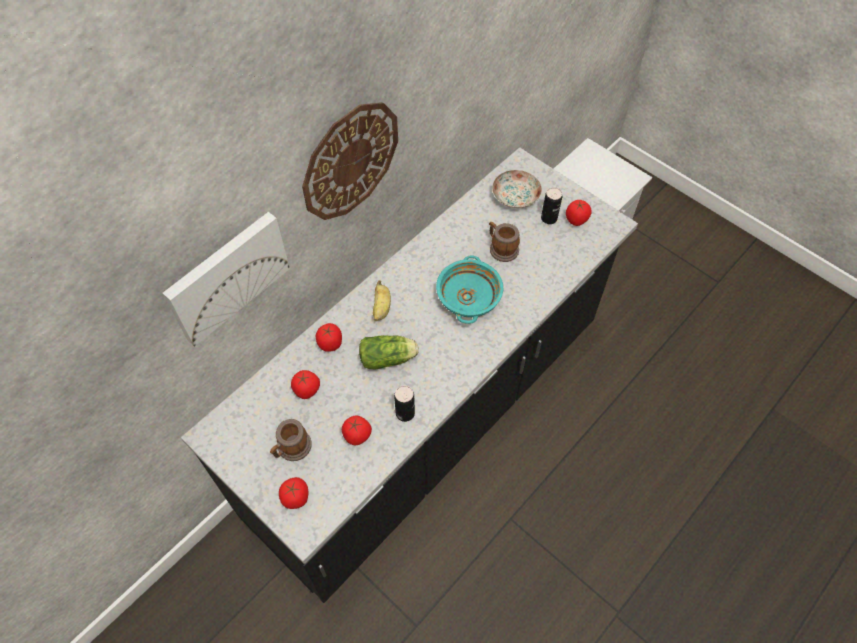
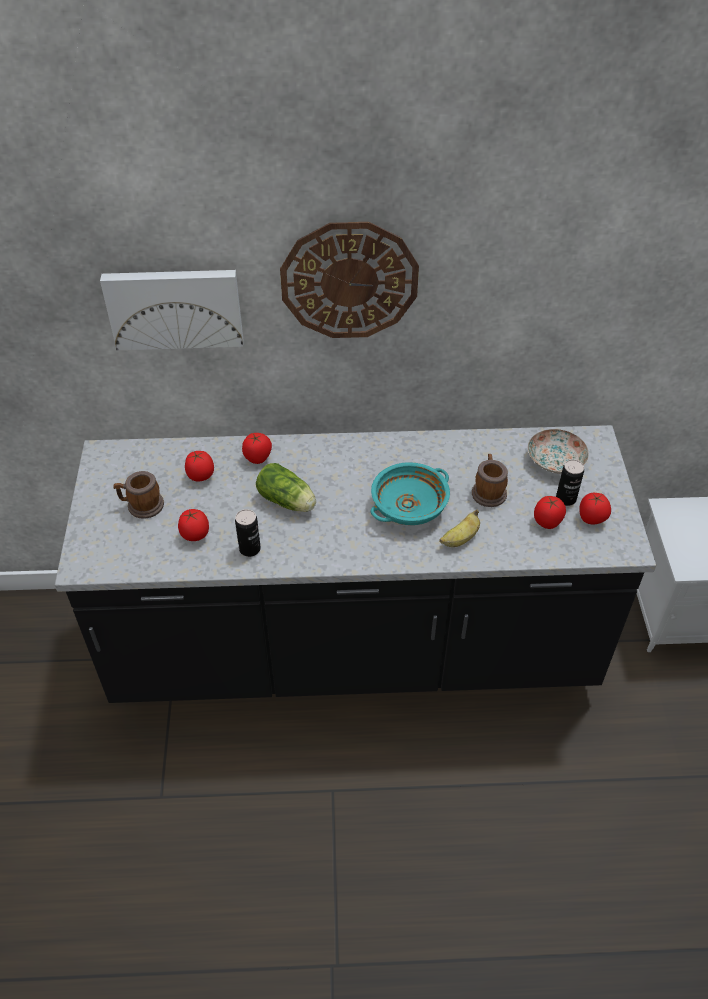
camera: 45 degrees right, 10 degrees down
(296, 498) = (102, 540): tomato -> tomato (547, 522)
(381, 308) = (328, 462): banana -> banana (460, 539)

